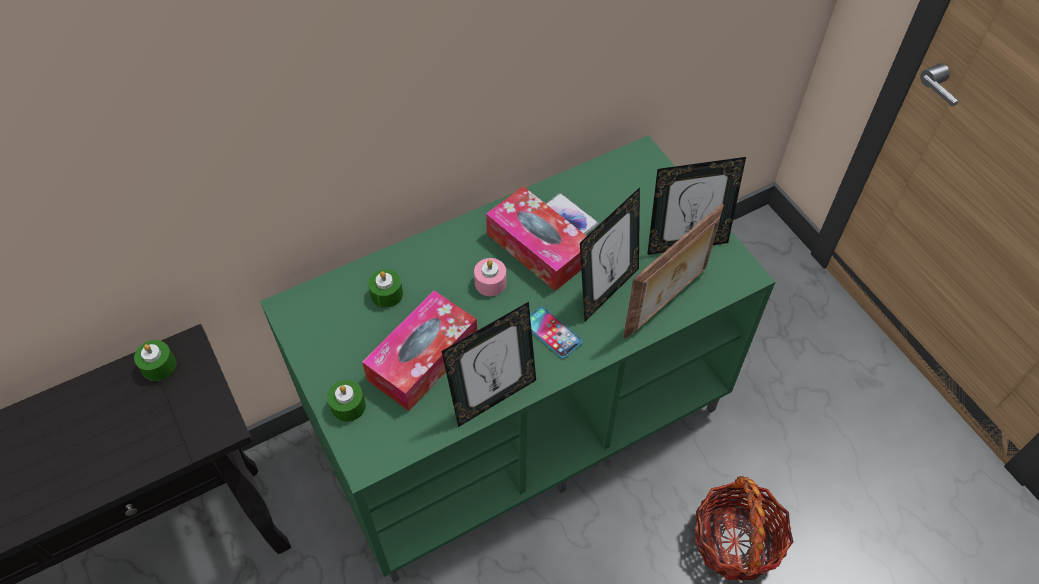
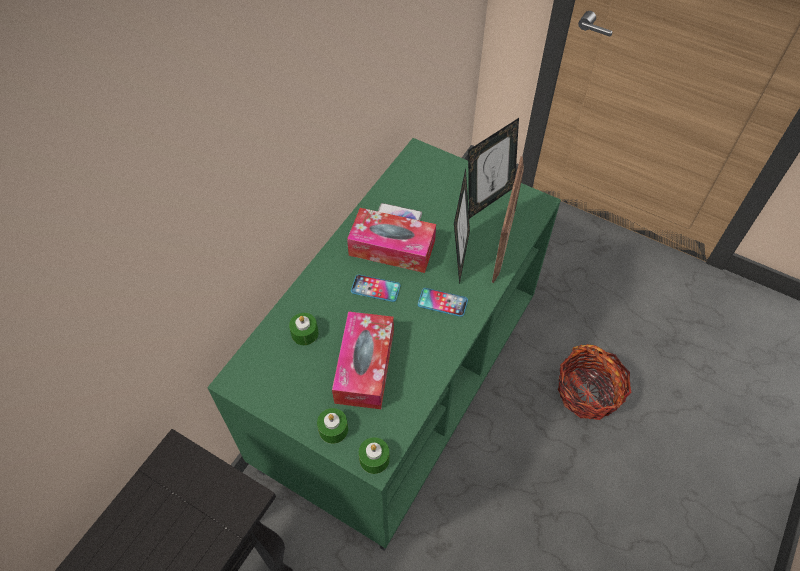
camera: 30 degrees left, 0 degrees up
(159, 366) = (159, 479): green candle -> green candle (374, 459)
(490, 283) = (375, 288): pink candle -> phone
(493, 397) = (434, 368): picture frame -> none

